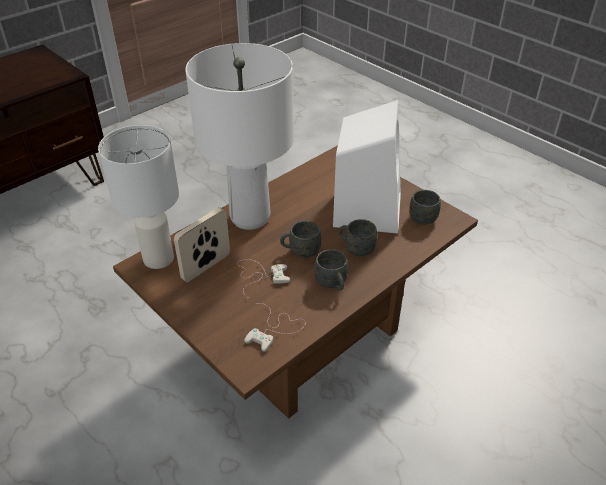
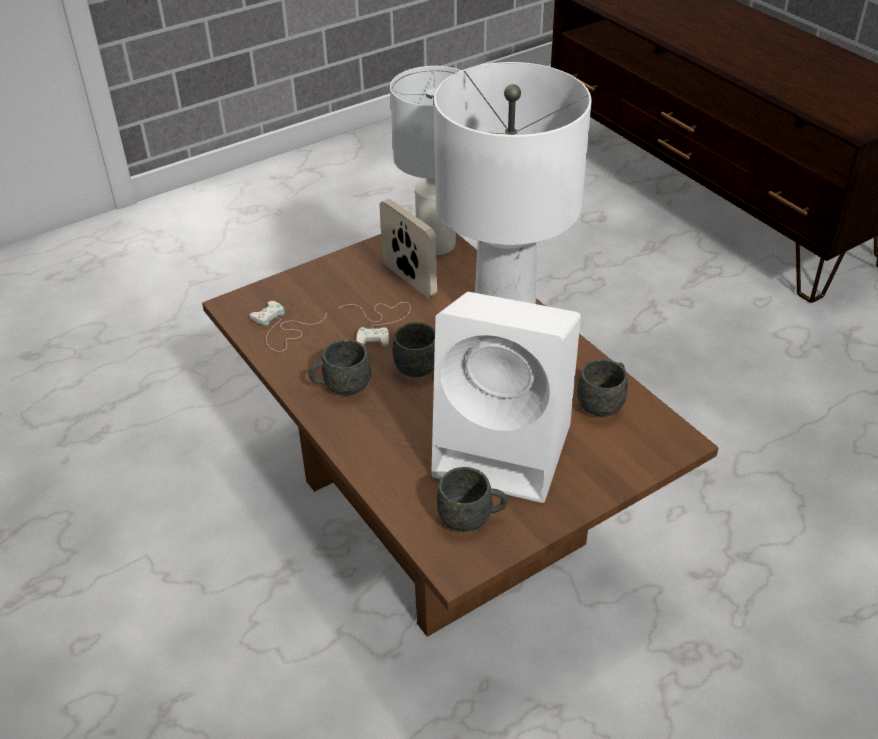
camera: 100 degrees right, 0 degrees up
(355, 248) = (409, 421): grey mug -> grey mug (604, 402)

